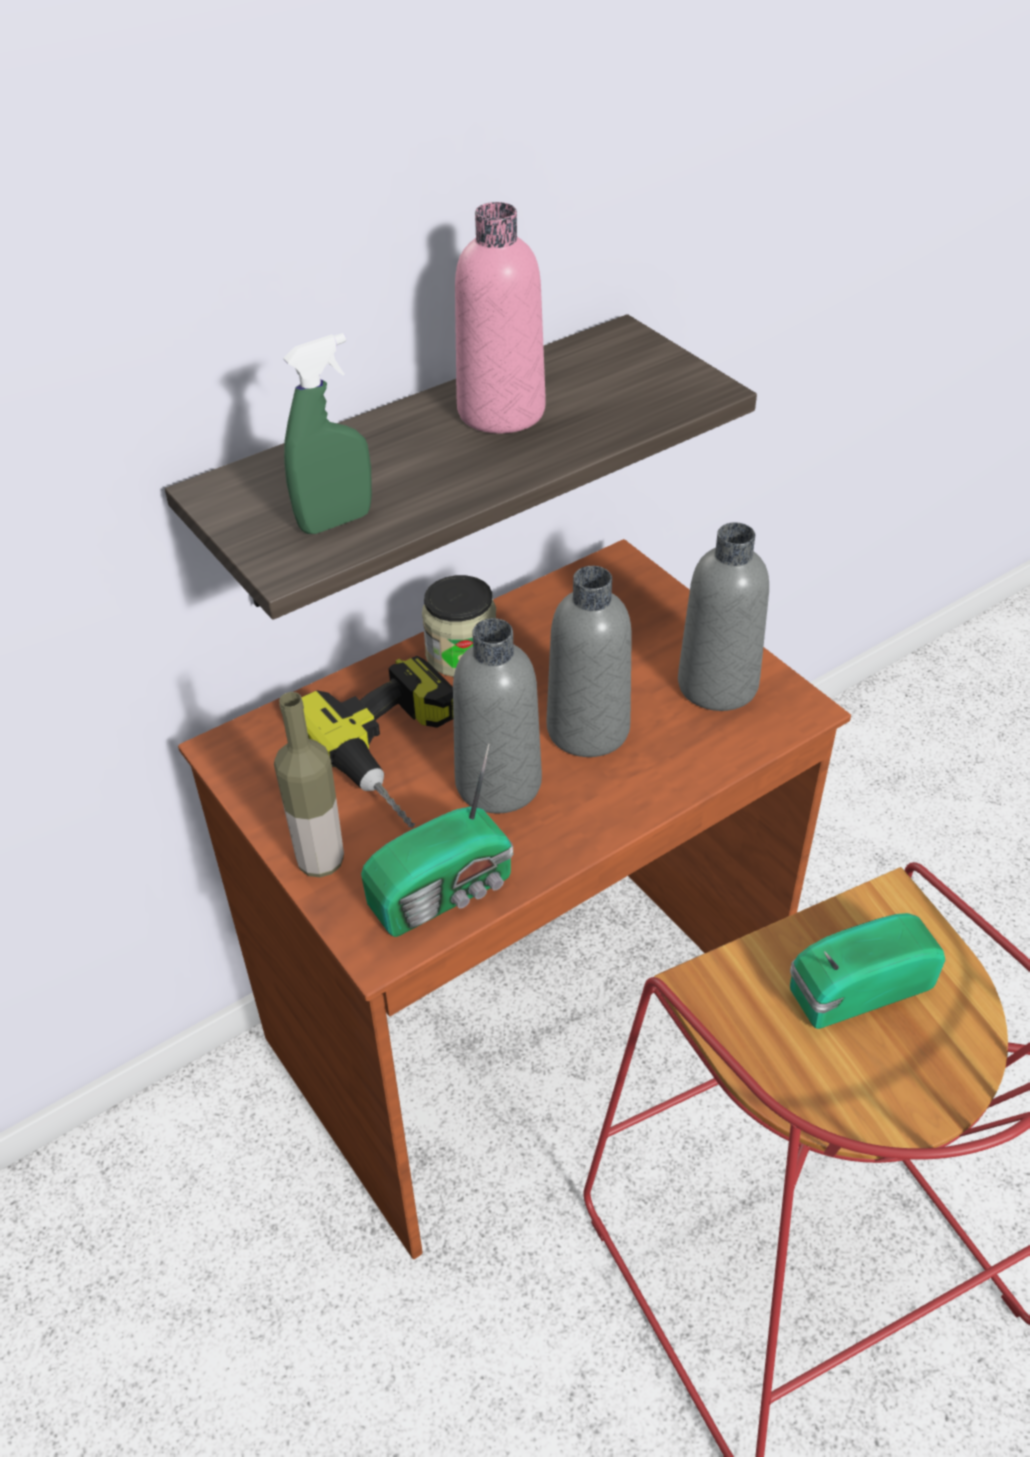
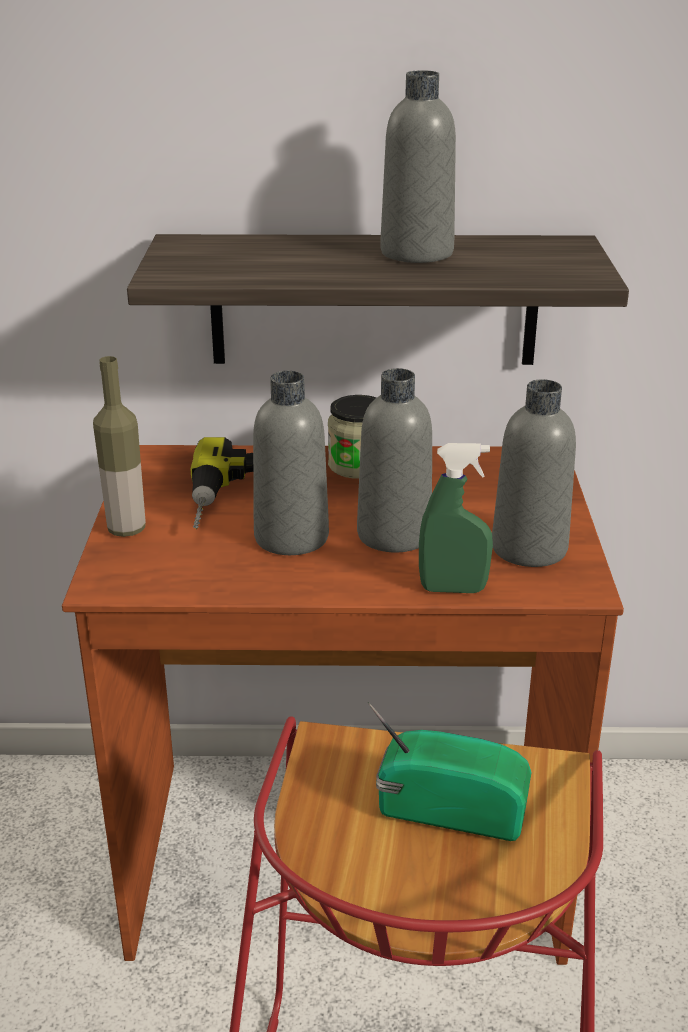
camera: 35 degrees right, 15 degrees down
(335, 521) = (224, 268): green spray bottle -> green spray bottle (453, 589)
(446, 892) = (180, 576): radio -> none
(501, 411) = (416, 253): pink bottle -> grey bottle

